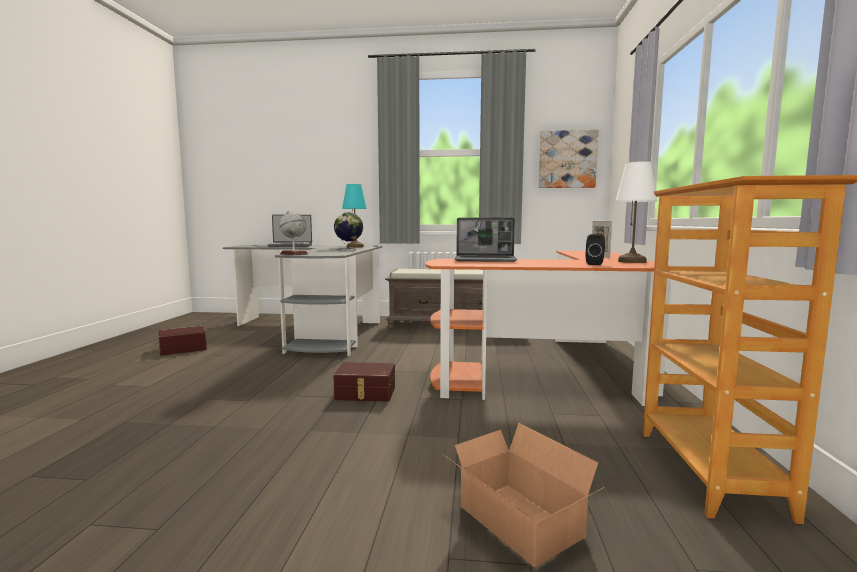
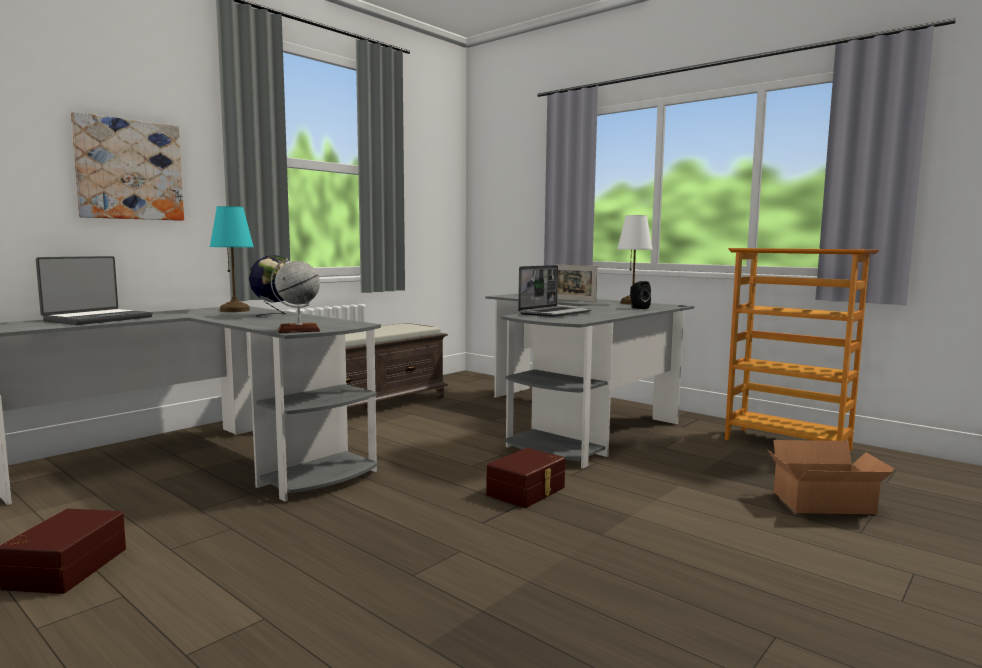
camera: 55 degrees left, 0 degrees up
(560, 373) = (580, 420): orange desk -> grey desk
(567, 159) = (432, 188): picture -> picture (129, 170)

